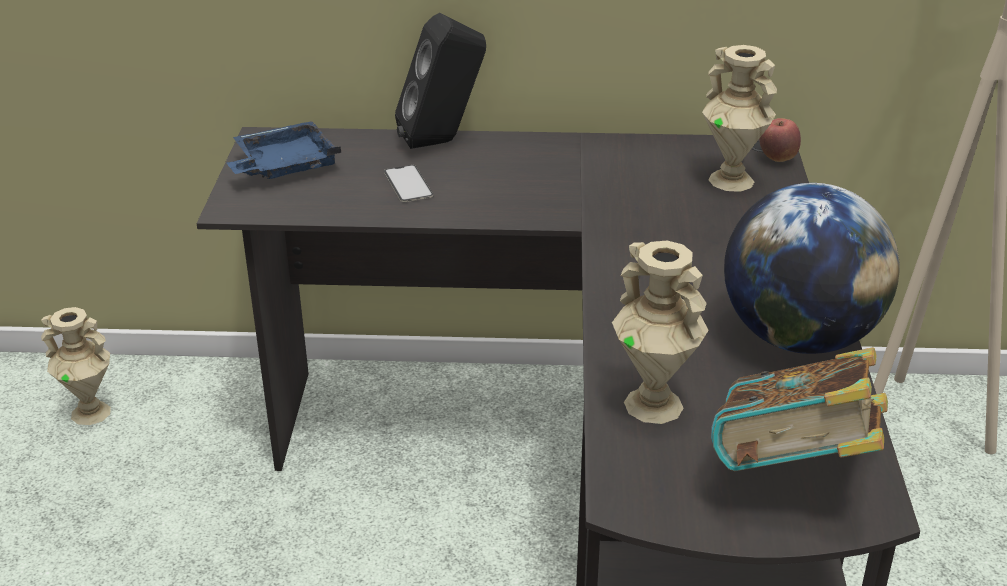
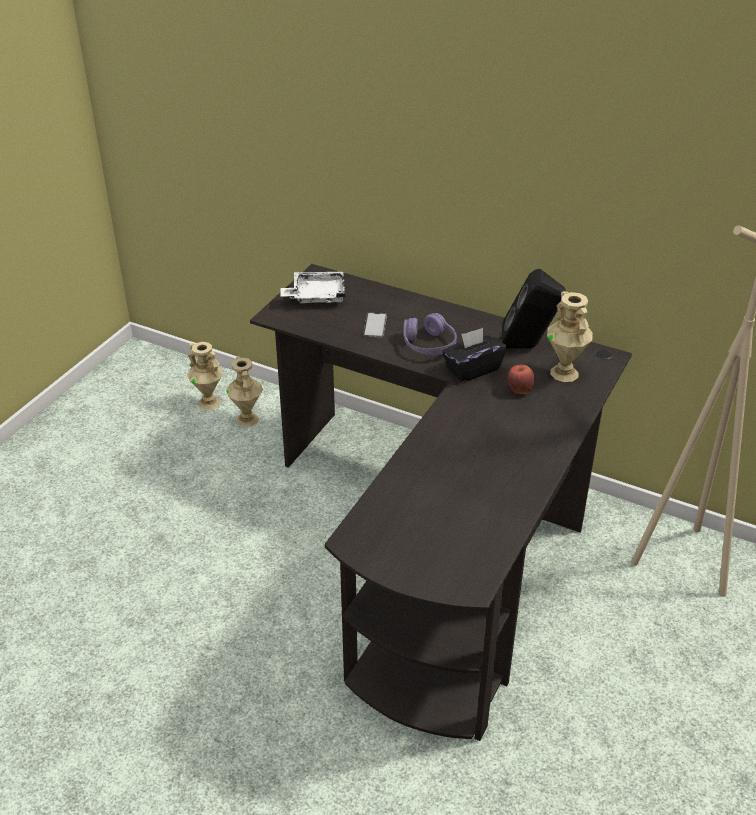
camera: 25 degrees right, 5 degrees up
(284, 165) = (316, 295): blue tray -> white tray
(443, 142) = (414, 302): black speaker -> black speaker (528, 347)
(511, 190) = (429, 345): none -> purple headphones
(601, 206) = (472, 369): none -> black tissue box
(655, 404) = (406, 495): beige vase -> beige vase (248, 419)
(777, 158) = (605, 366): apple -> apple (519, 390)
(794, 471) = (449, 554): book -> none
(799, 337) = (517, 482): globe -> none

